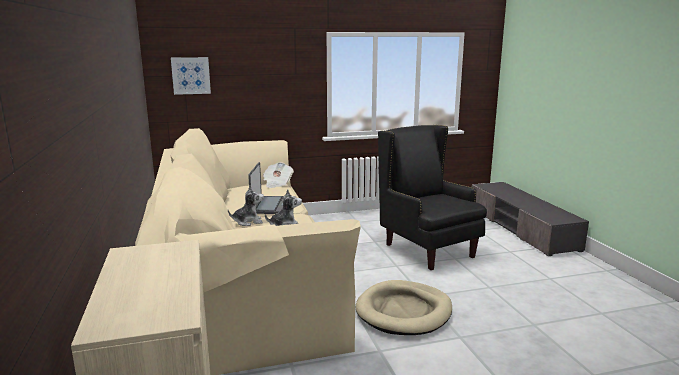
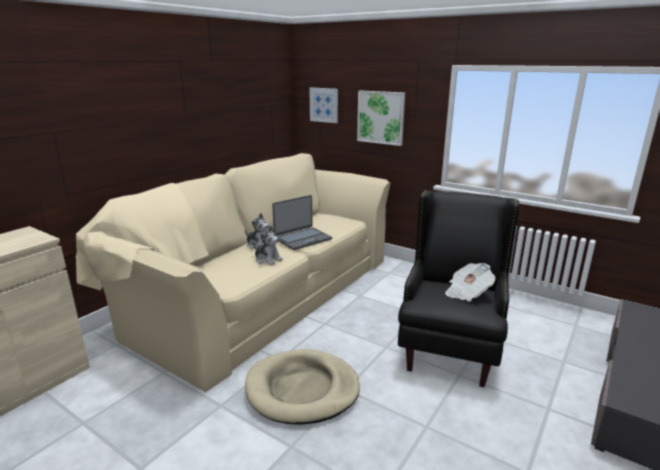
camera: 50 degrees right, 5 degrees up
(262, 82) = (380, 117): none -> picture
(277, 183) = (356, 221): newspaper -> newspaper (467, 292)

